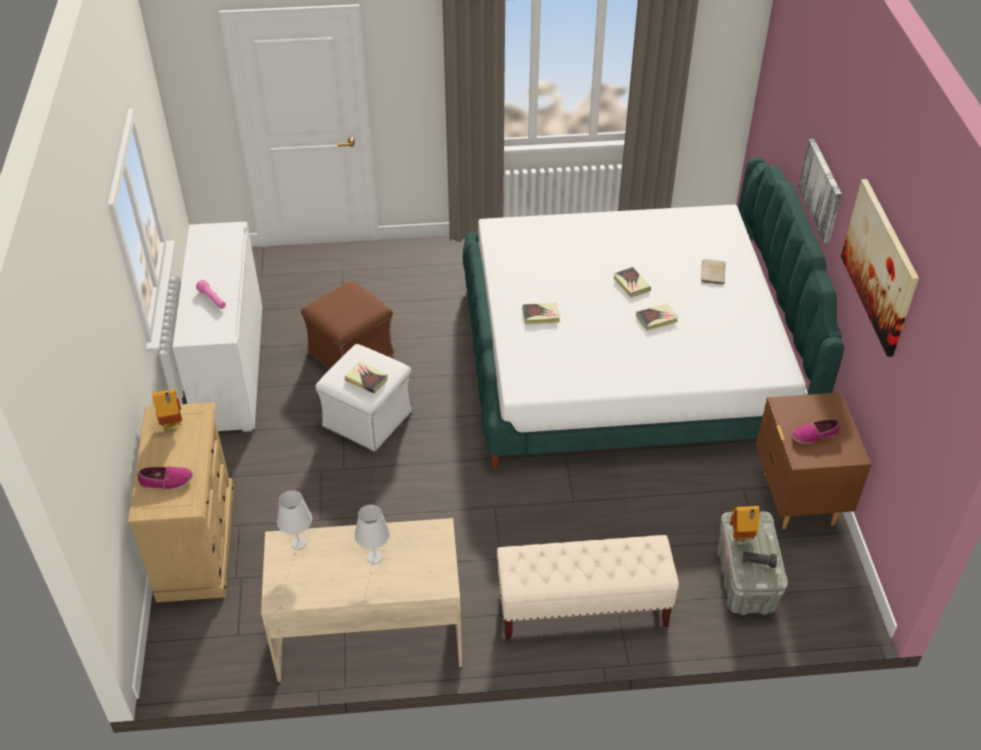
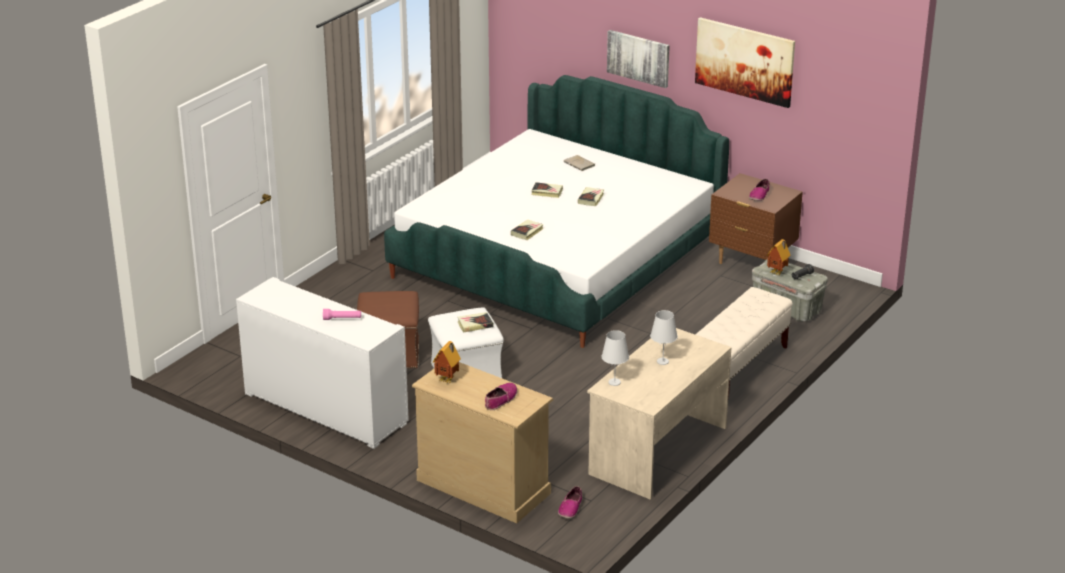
camera: 50 degrees left, 15 degrees down
(211, 627) = (570, 508): none -> shoe

